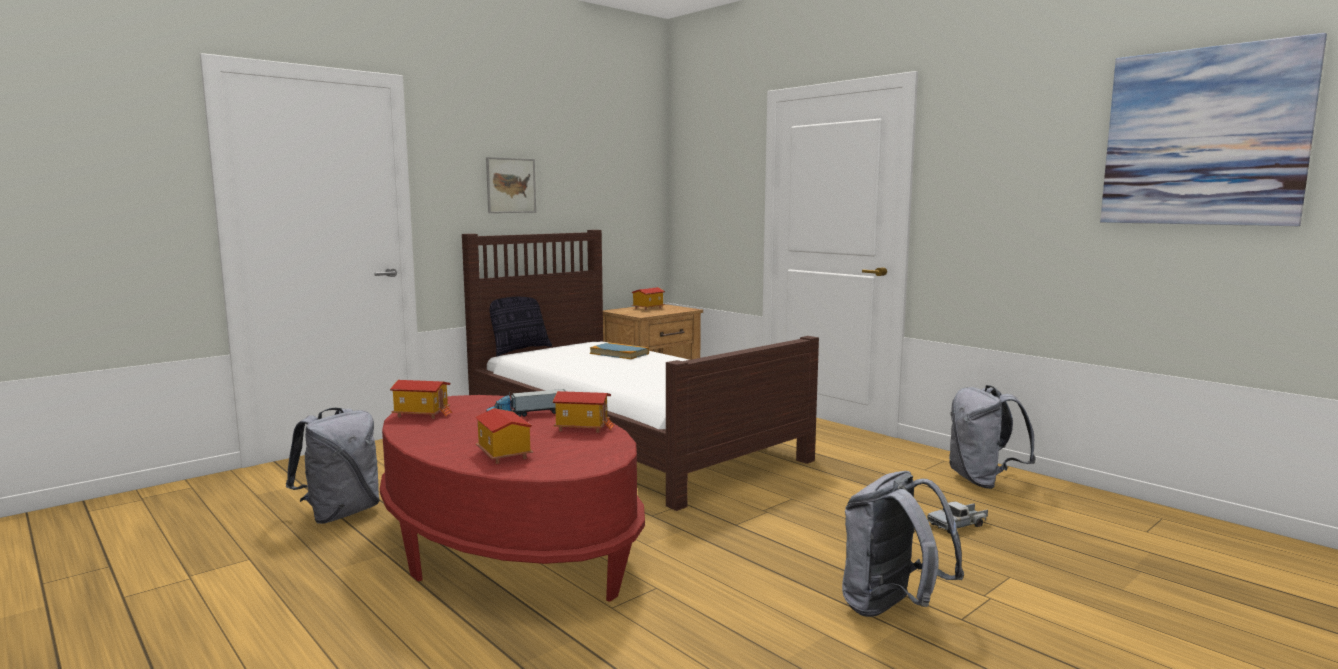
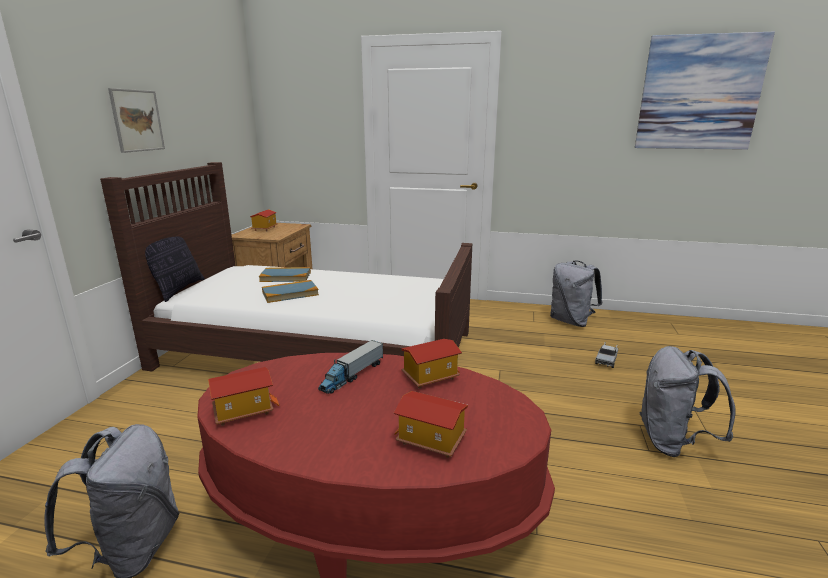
camera: 35 degrees left, 10 degrees up
(598, 365) = (290, 293): none -> book

